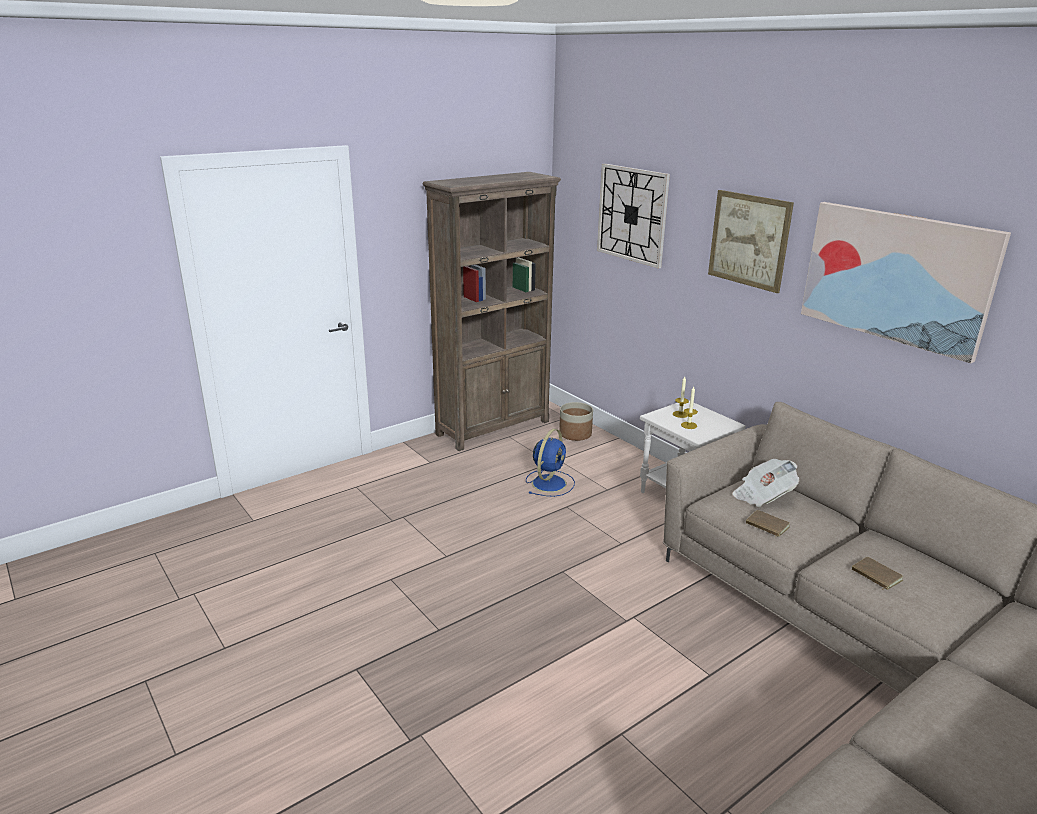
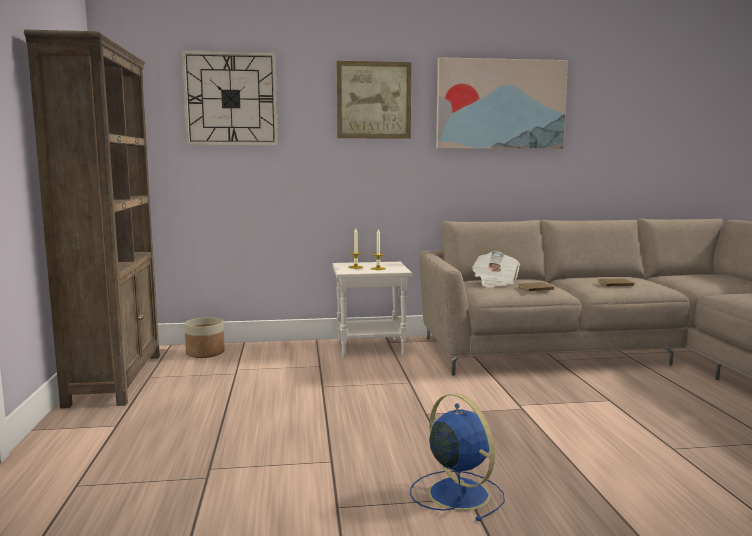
camera: 60 degrees left, 15 degrees down
(549, 483) = (270, 382): blue fan -> blue fan (456, 493)

